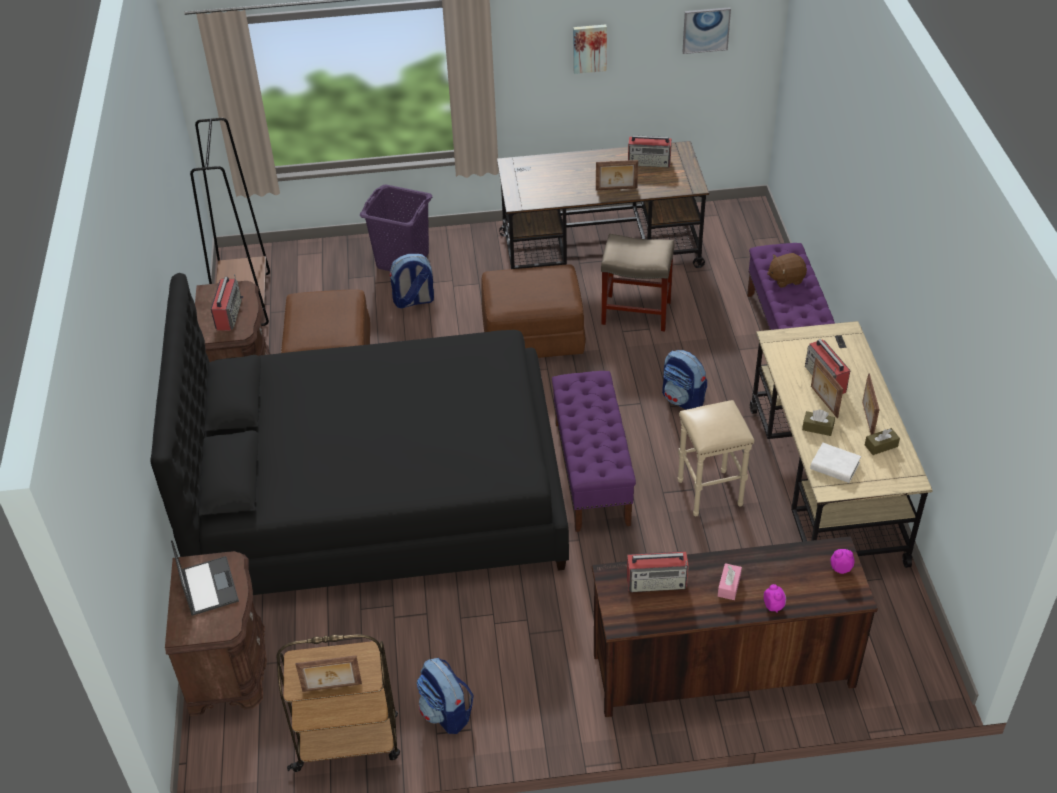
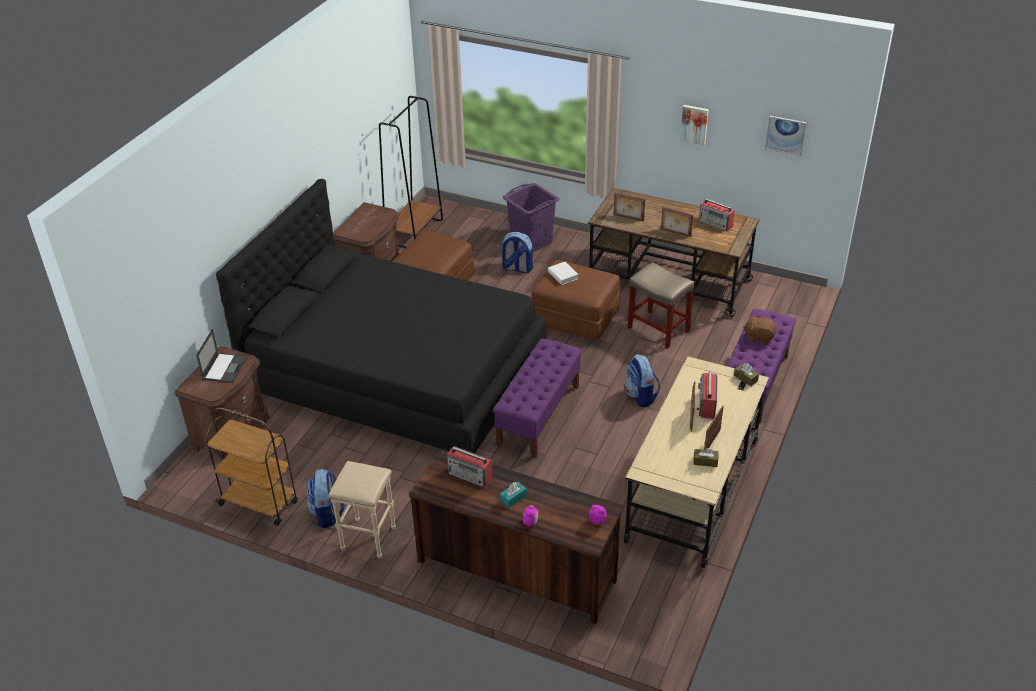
camera: 30 degrees right, 5 degrees down
(229, 314) = (367, 225): radio -> none
(332, 688) = (236, 449): picture frame -> picture frame (628, 218)
(708, 492) = (605, 460): beige stool -> beige stool (367, 537)
(729, 586) = (513, 498): pink tissue box -> turquoise tissue box
(817, 428) = (671, 432): brown tissue box -> brown tissue box (745, 378)
(834, 466) = (659, 460): white book -> white book (563, 275)

